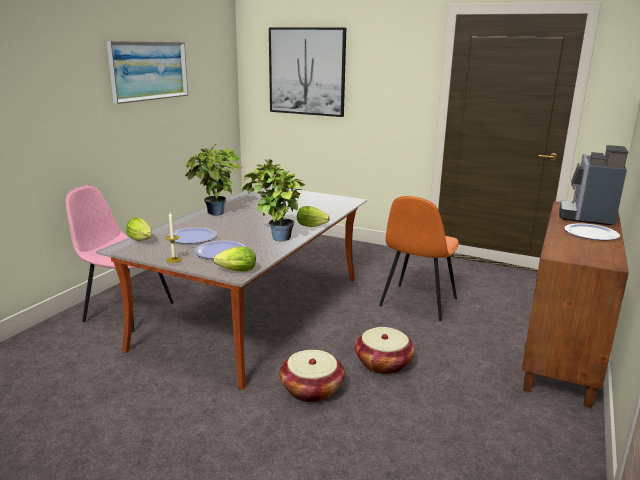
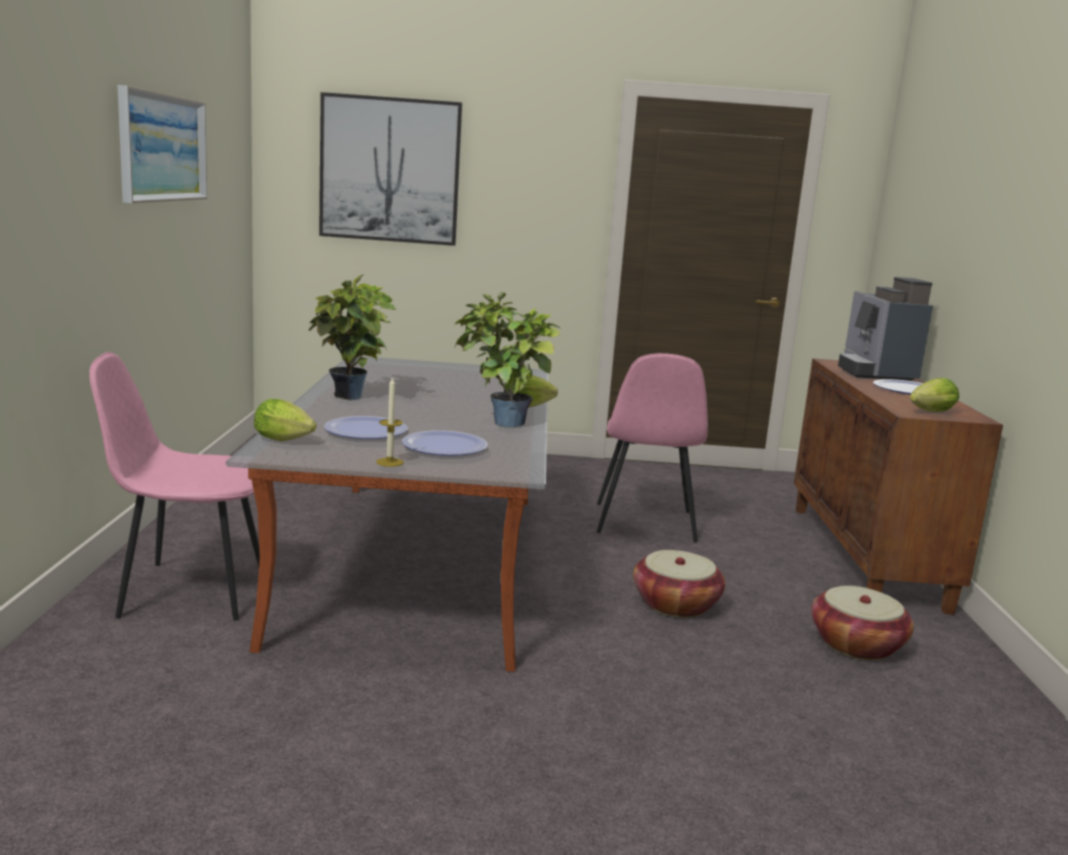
camera: 25 degrees left, 5 degrees down
(235, 271) = (510, 469): lettuce -> lettuce (929, 412)
(312, 389) = (614, 653): basket -> basket (856, 644)
(417, 303) = (644, 523): orange chair -> pink chair

